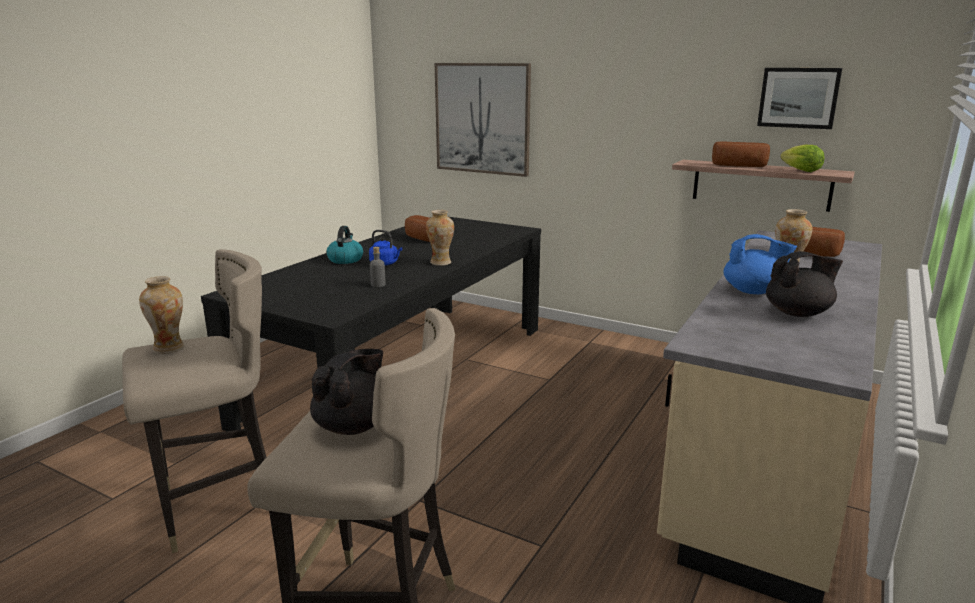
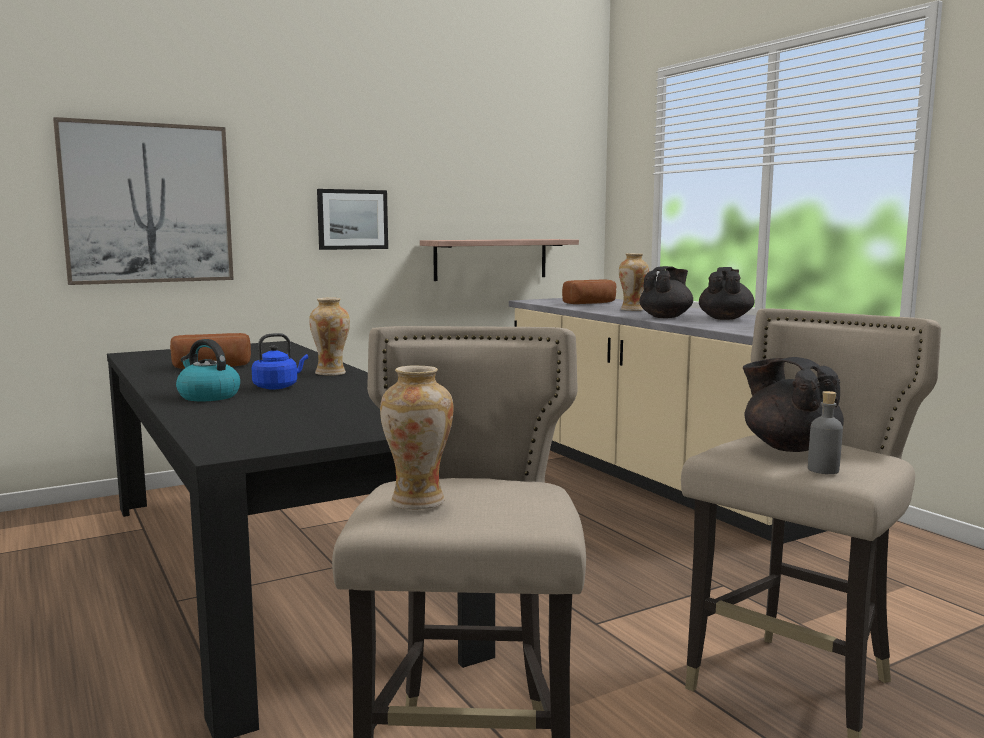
camera: 60 degrees left, 10 degrees down
(378, 284) = (361, 396): grey bottle -> grey bottle (823, 470)
(739, 166) = (486, 239): bread -> none
(753, 291) = (666, 317): blue teapot -> black teapot
(798, 97) = (510, 175): picture -> picture (352, 219)
(801, 171) = (535, 239): lettuce -> none

